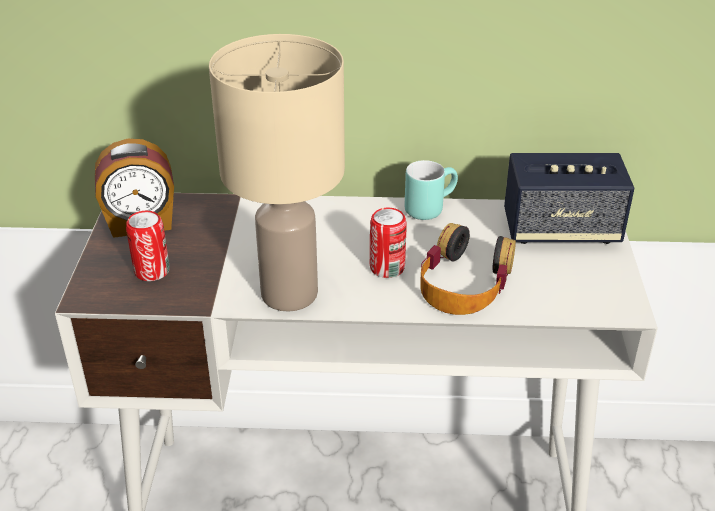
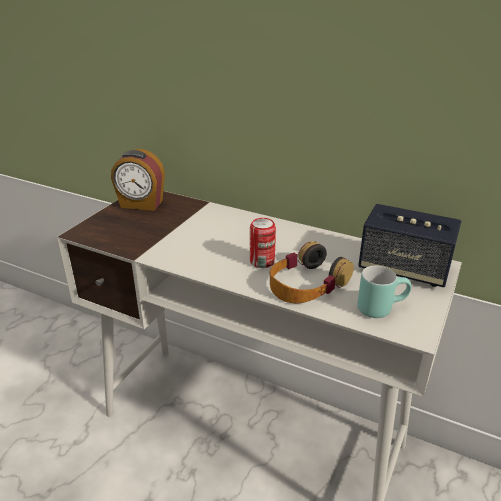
camera: 25 degrees right, 5 degrees down
(152, 271) = (124, 229): can -> none
(290, 294) = (189, 261): beige table lamp -> none
(429, 207) = (319, 234): turquoise mug -> turquoise mug (380, 307)

